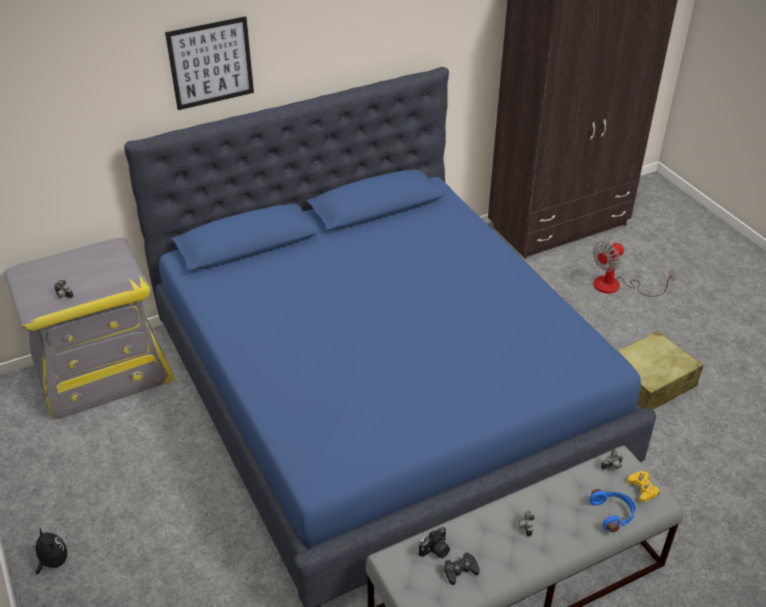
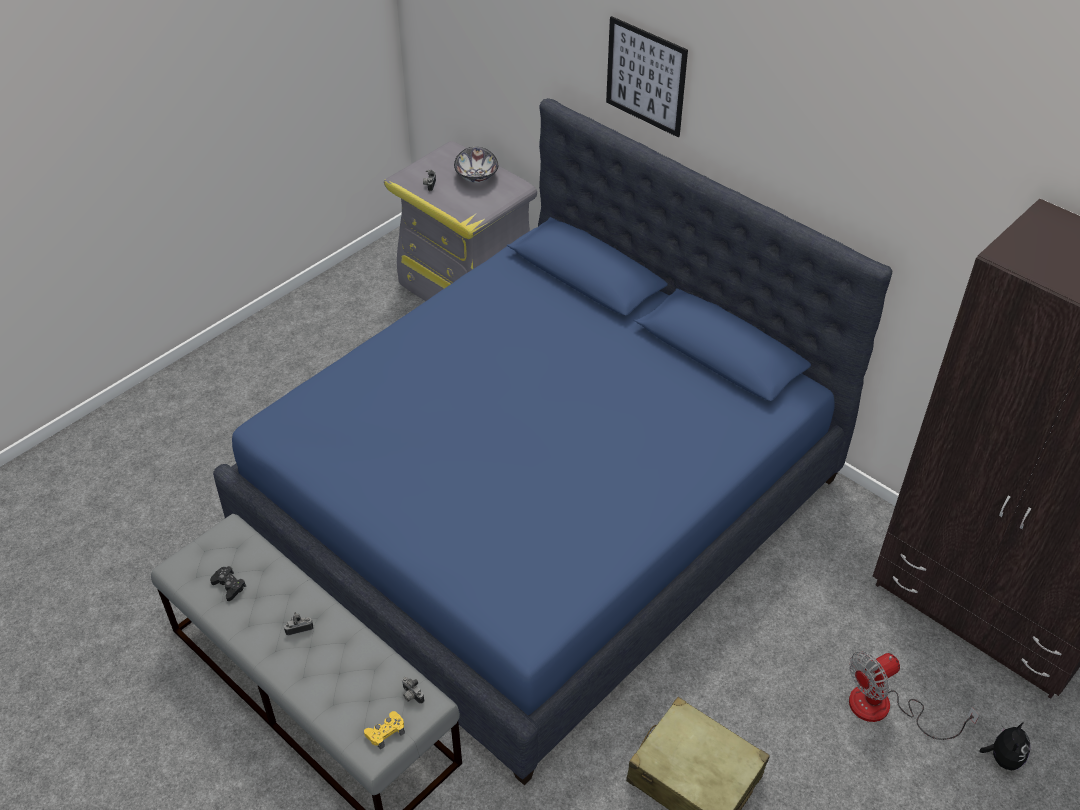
camera: 70 degrees right, 5 degrees up
(53, 562) = (248, 348): plush toy -> plush toy (1002, 758)
(78, 264) = (477, 176): none -> bowl
(435, 550) = (249, 560): camera -> none
(613, 514) = (339, 707): blue headphones -> none
(616, 286) = (885, 709): fan -> fan turned 60 degrees counterclockwise

